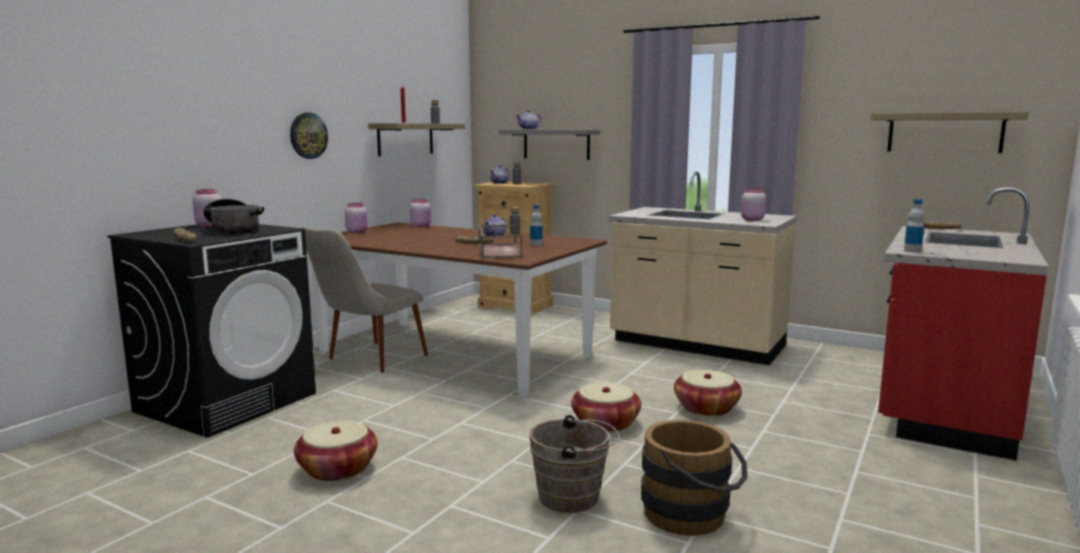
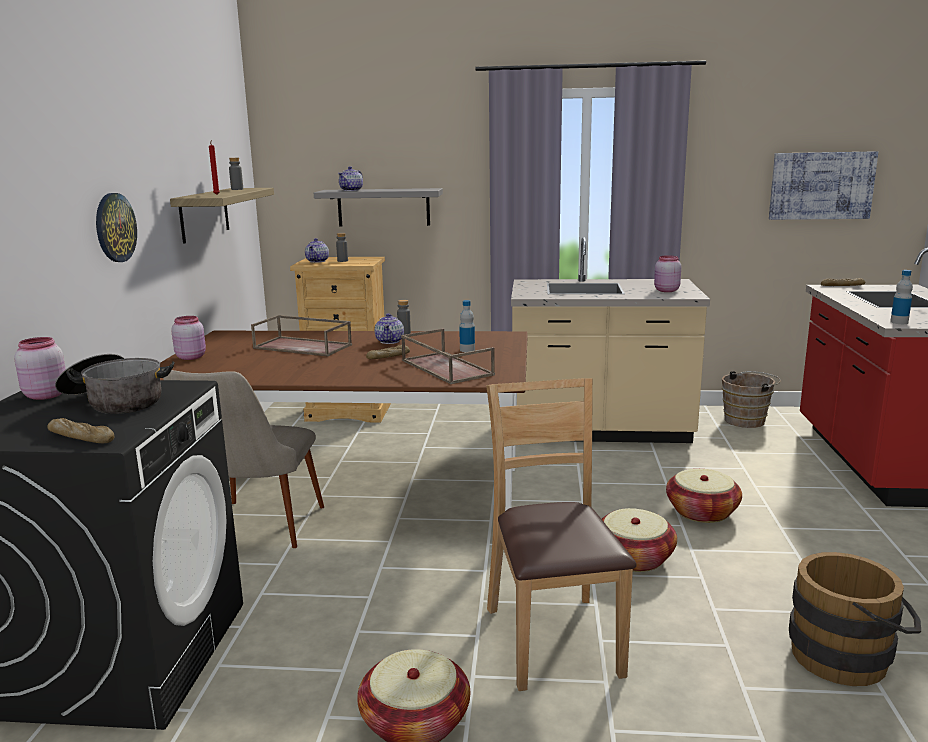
camera: 25 degrees left, 5 degrees up
(421, 226) = (260, 334): pink jar -> none
(434, 233) = (304, 346): none -> brown tray
(480, 452) = (553, 639): none -> brown chair
(574, 498) = (721, 672): brown bucket -> brown bucket (747, 420)
(944, 132) = (821, 185): shelf -> picture

